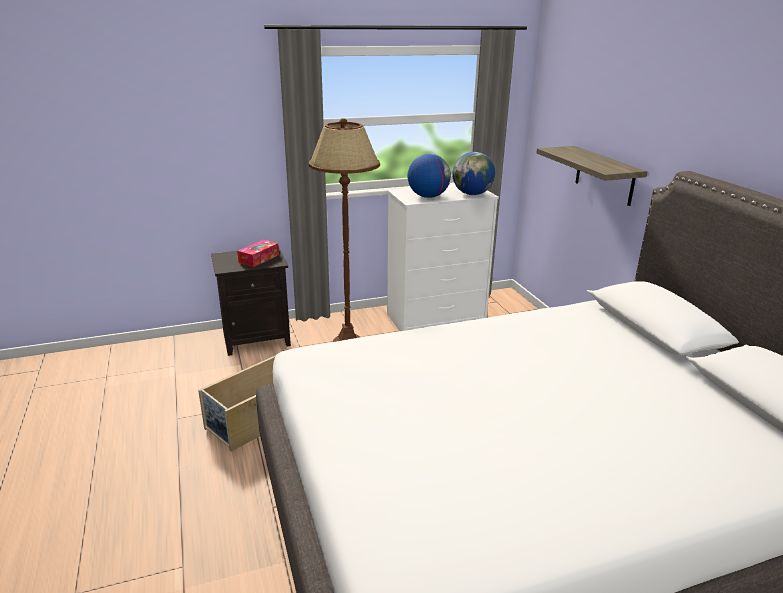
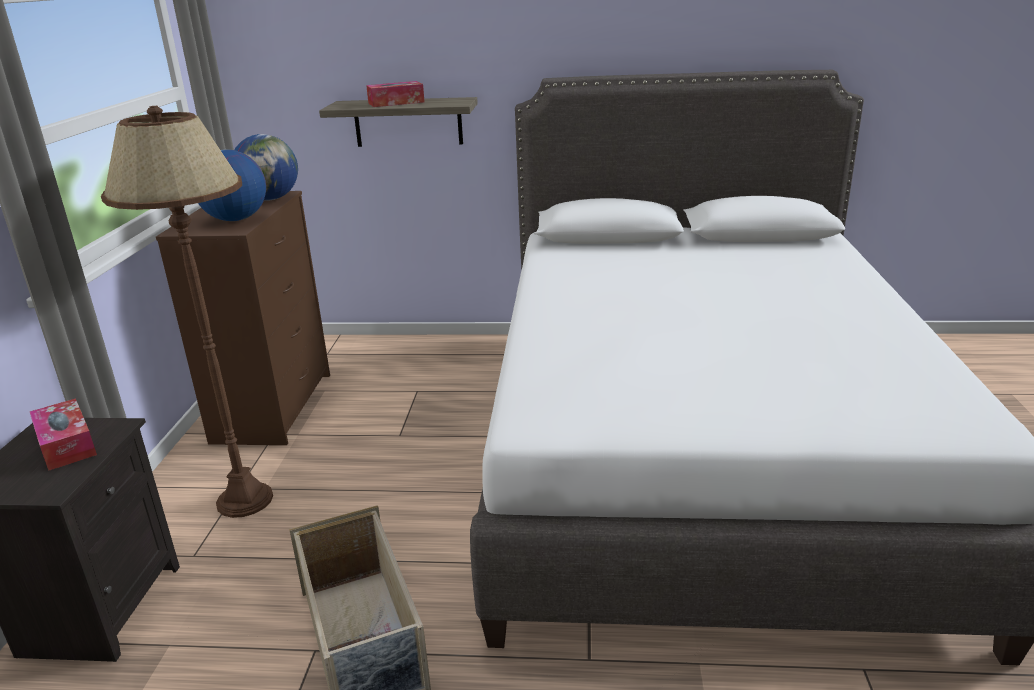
camera: 65 degrees left, 0 degrees up
(436, 318) = (273, 406): white dresser -> brown dresser
(587, 157) = (396, 103): none -> tissue box

